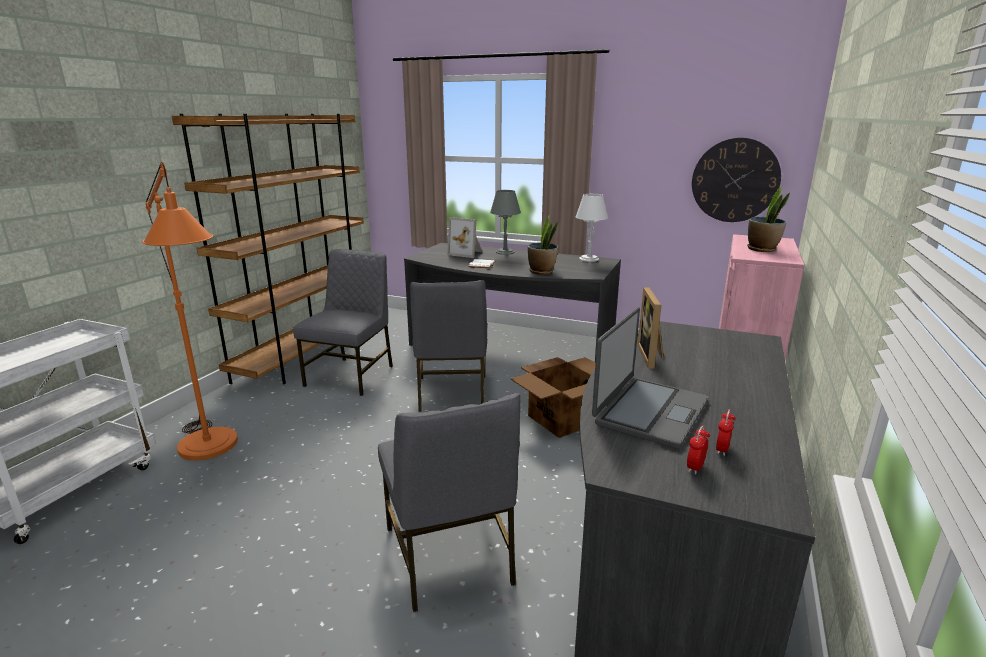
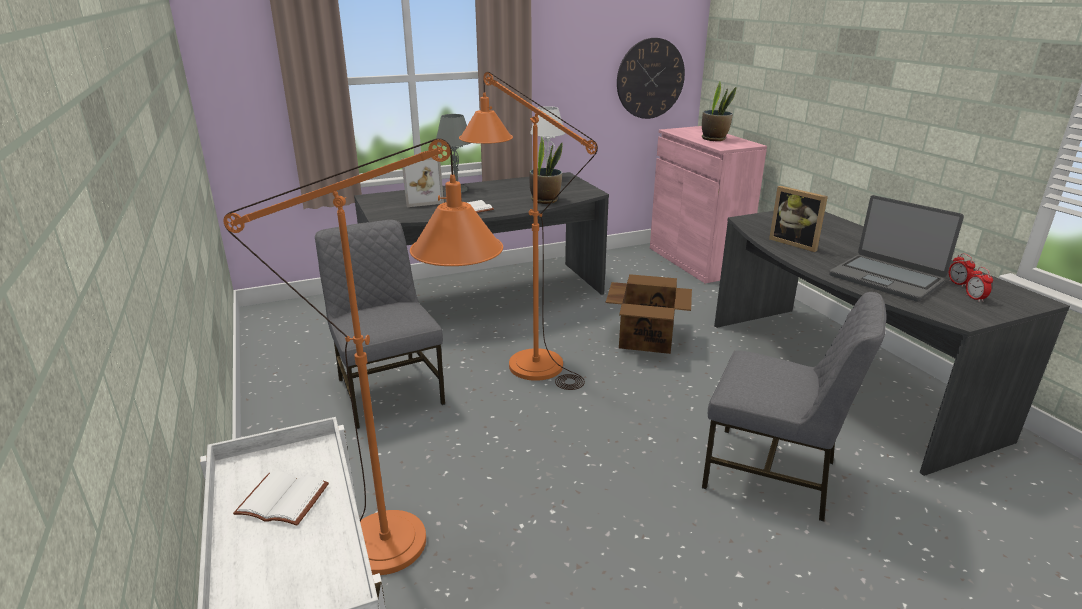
camera: 45 degrees left, 5 degrees up
(53, 351) = (285, 499): none -> white book
(306, 356) = (280, 397): brown bookcase -> none
(451, 393) = (524, 360): grey chair -> orange floor lamp
(649, 412) = (886, 279): laptop -> laptop turned 150 degrees clockwise

